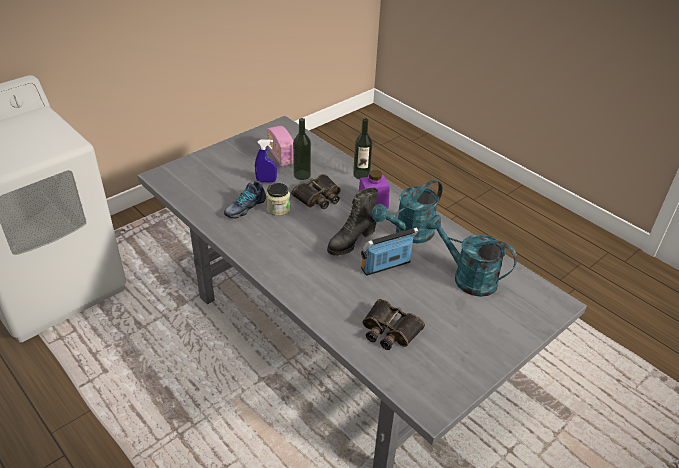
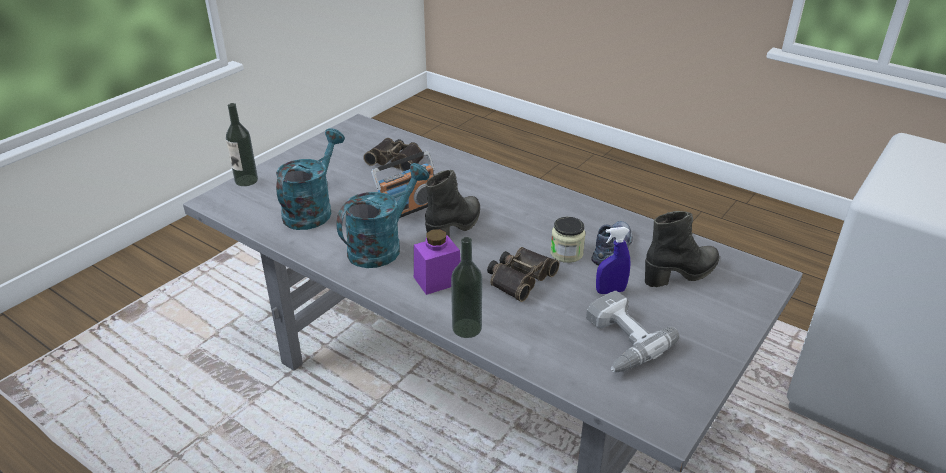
camera: 170 degrees right, 5 degrees down
(213, 184) = (681, 274): none -> black boot
(281, 156) = (618, 342): radio -> power drill
(302, 175) = (563, 311): bottle -> bottle (246, 180)
(467, 278) = (312, 210): turquoise watering can -> turquoise watering can turned 90 degrees counterclockwise

